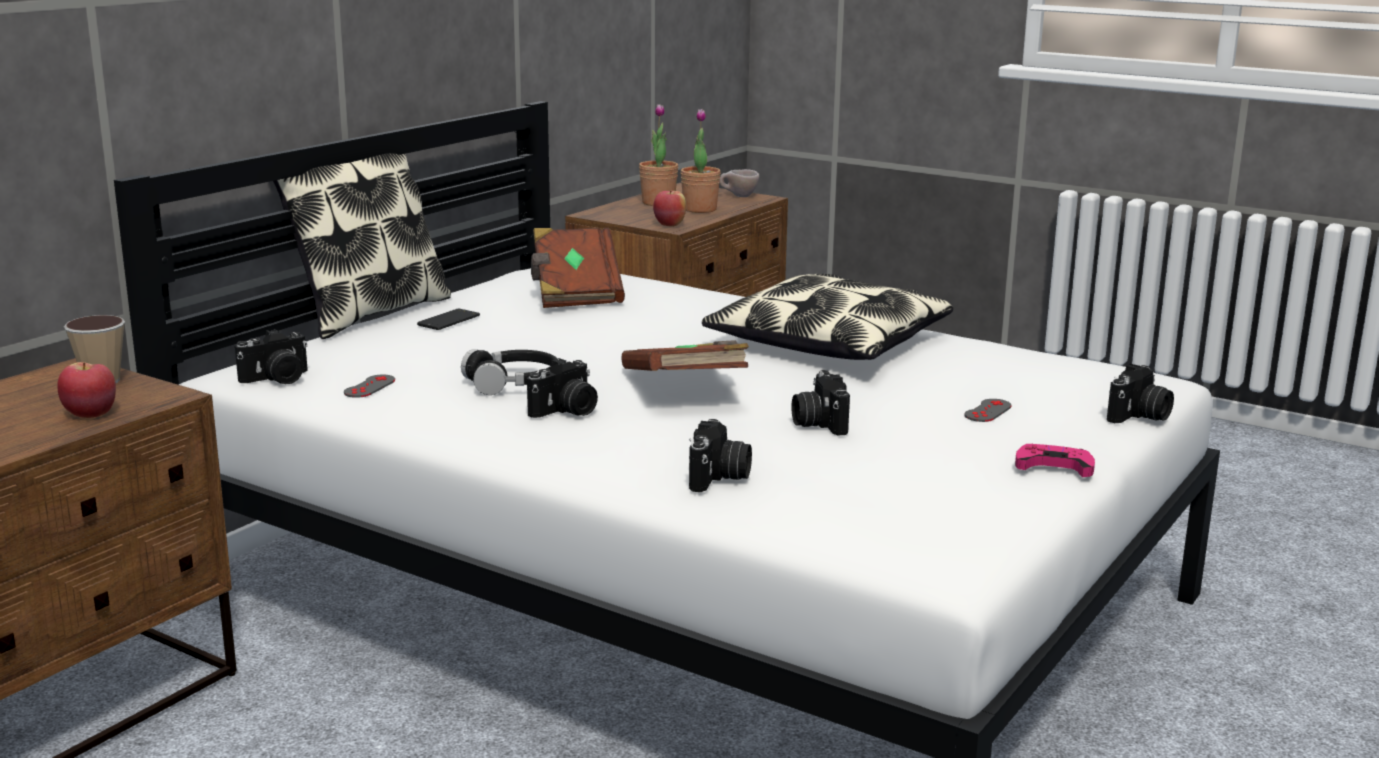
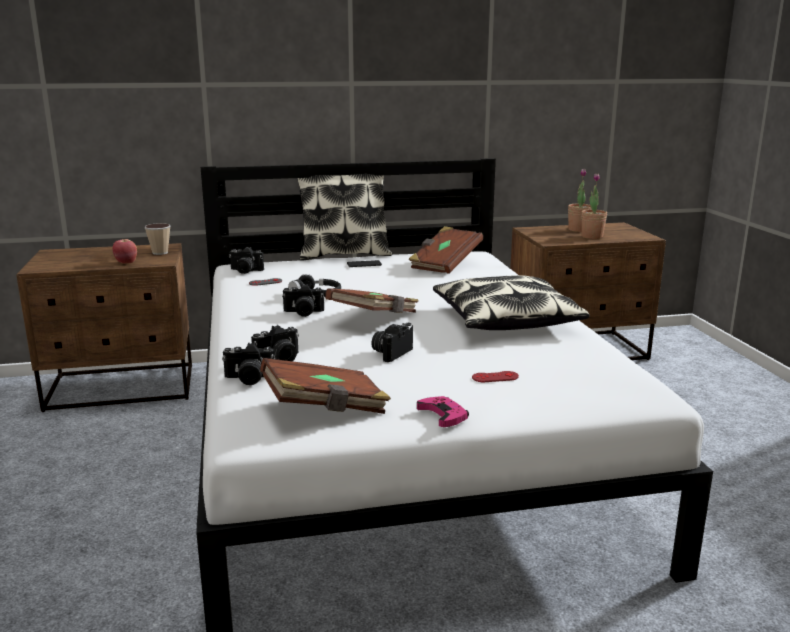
camera: 45 degrees right, 0 degrees up
(669, 225) = (552, 240): apple -> none
(738, 196) = (635, 234): beige cup -> none
(929, 509) = (325, 409): none -> brown book
(988, 411) = (495, 377): grey game controller -> red game controller
(1139, 416) = (579, 412): camera -> camera (249, 379)

